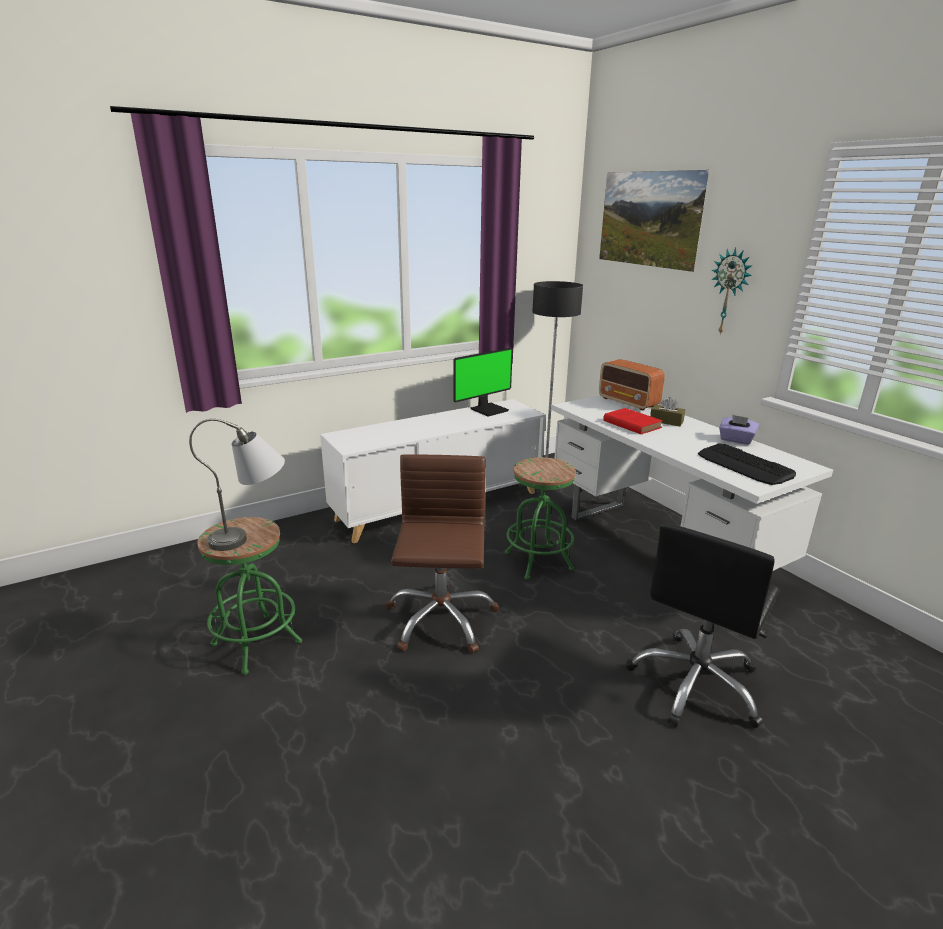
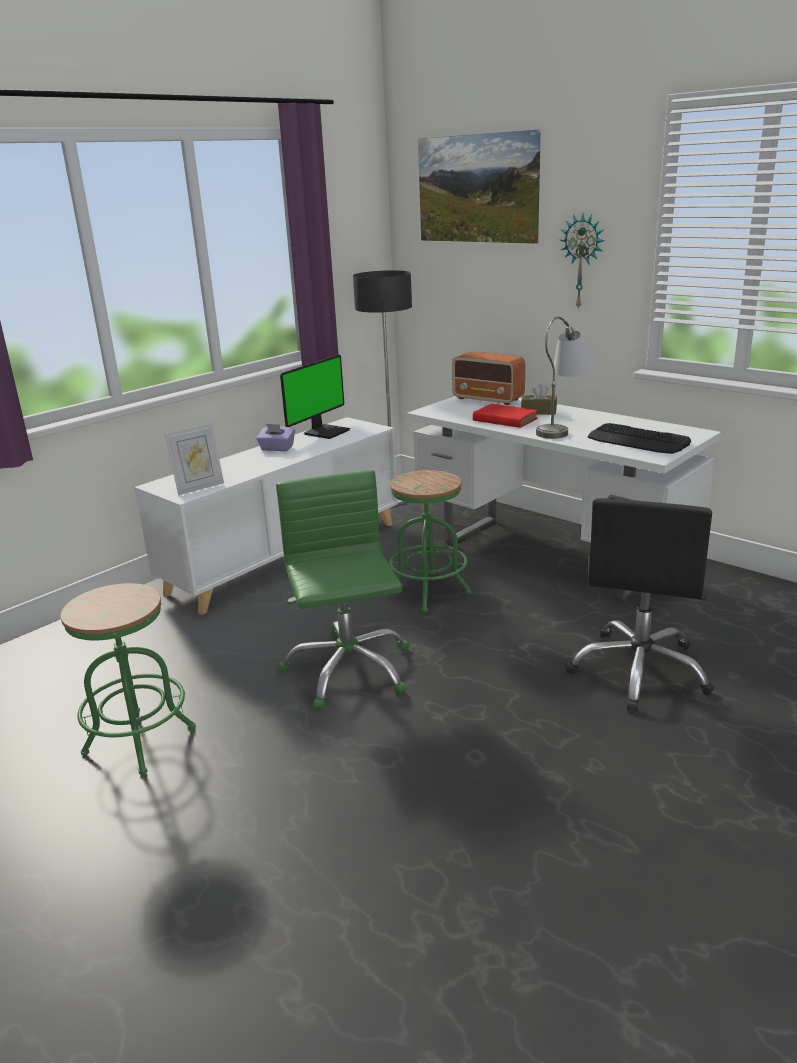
camera: 15 degrees left, 0 degrees up
(253, 535) = (129, 601): grey table lamp -> grey table lamp (564, 428)
(365, 443) = (199, 487): none -> picture frame
(440, 619) = (348, 669): brown office chair -> green office chair
(736, 440) = (617, 419): purple tissue box -> purple tissue box (277, 448)

